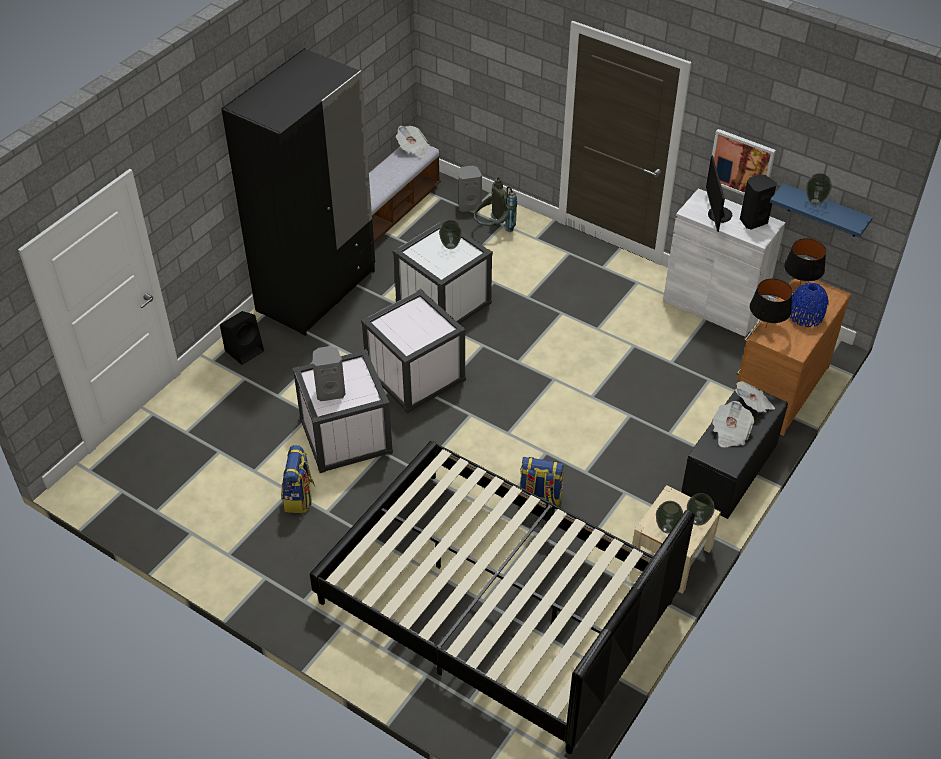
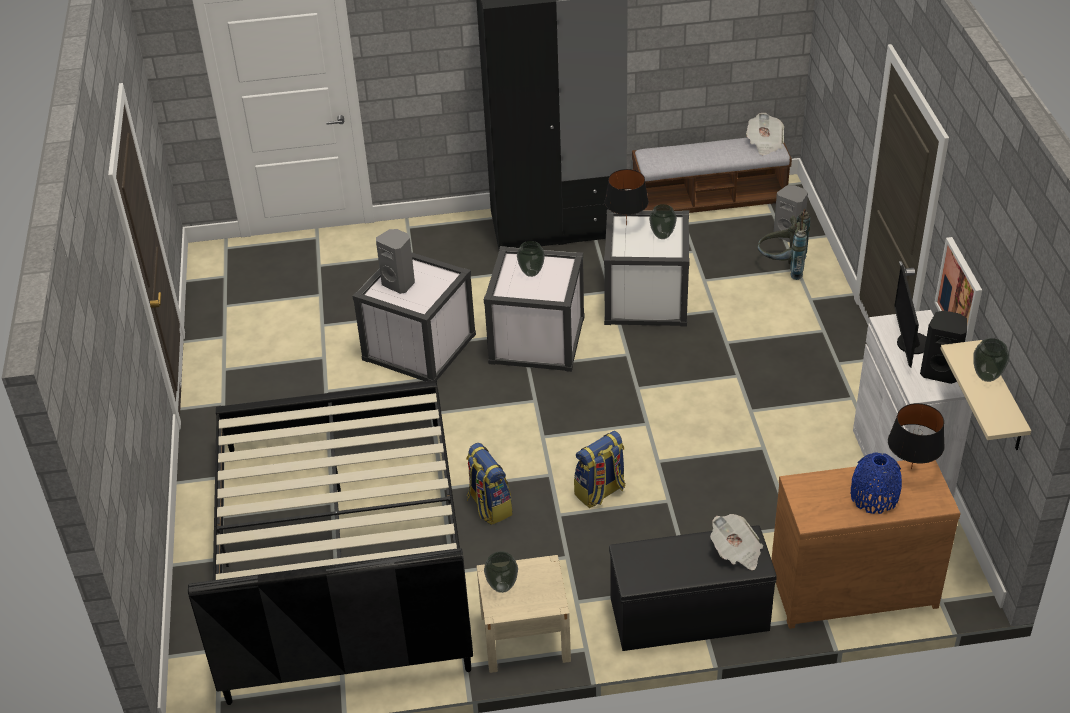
camera: 50 degrees right, 5 degrees down
(245, 350) = (441, 235): black speaker -> none
(299, 497) = (323, 366): backpack -> backpack (600, 492)
(697, 521) = (536, 603): vase -> vase (531, 273)
(716, 215) = (909, 344): monitor -> monitor turned 45 degrees counterclockwise
(730, 433) = (676, 557): newspaper -> none
(765, 328) = (812, 478): black table lamp -> black table lamp (626, 224)
(824, 211) = (1002, 399): blue shelf -> beige shelf

